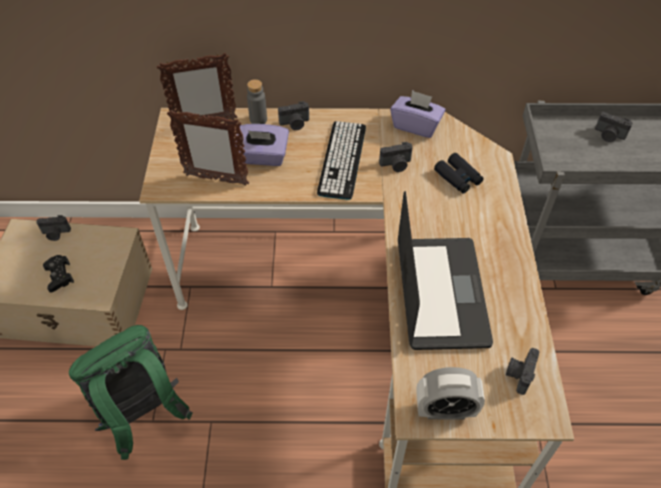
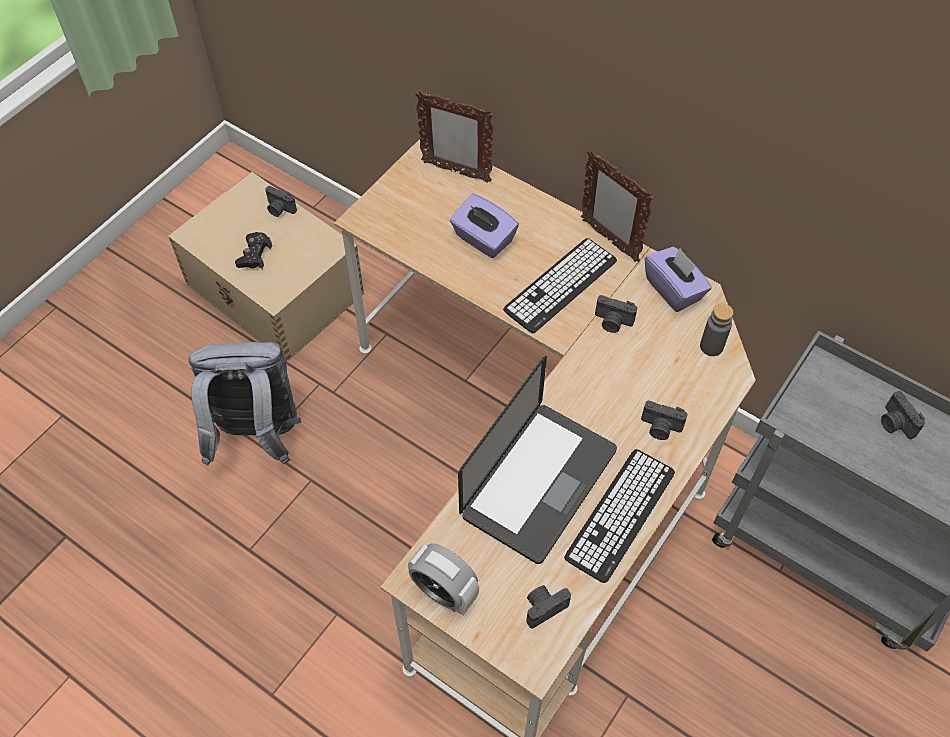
camera: 35 degrees right, 5 degrees up
(143, 415) = (256, 435): green backpack -> grey backpack
(216, 179) = (419, 239): picture frame -> picture frame (609, 240)
(258, 120) = (511, 195): grey bottle -> grey bottle (711, 346)
(295, 124) = (545, 219): camera -> camera (660, 428)
(458, 177) = (667, 373): black binoculars -> none
(510, 282) = (620, 514): none -> keyboard

